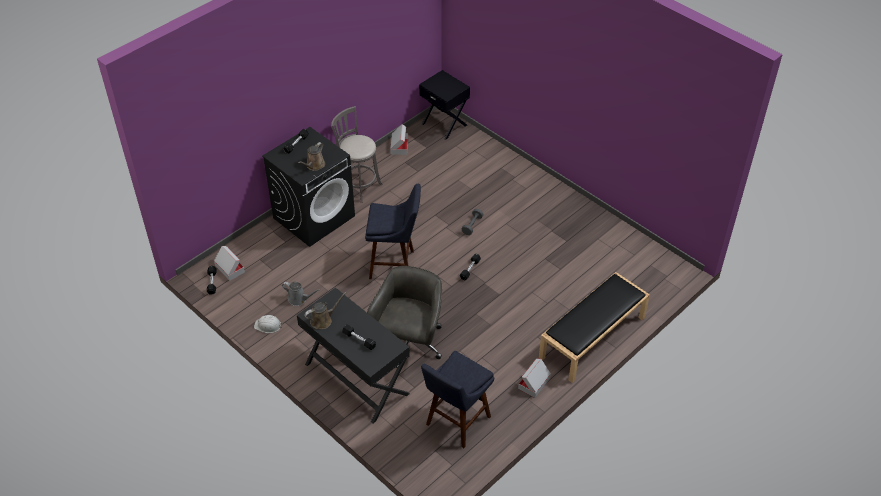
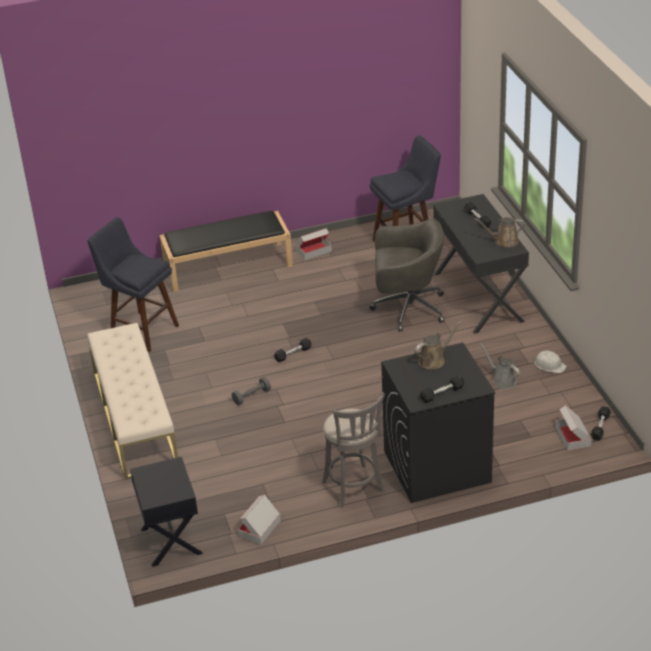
camera: 150 degrees left, 10 degrees down
(395, 265) = (371, 382): blue stool -> blue stool (141, 330)
(409, 344) = (407, 308): grey office chair -> grey office chair turned 135 degrees counterclockwise
(536, 185) = (134, 418): none -> beige bench

